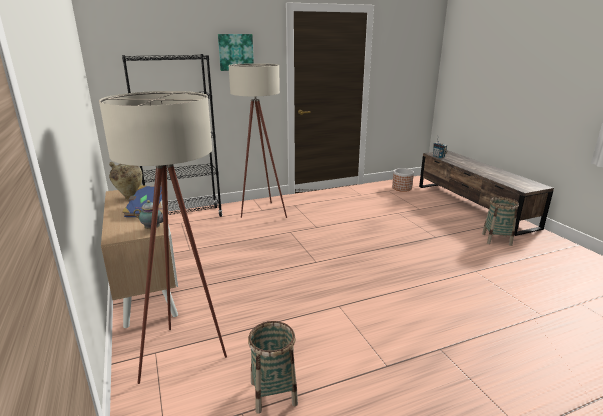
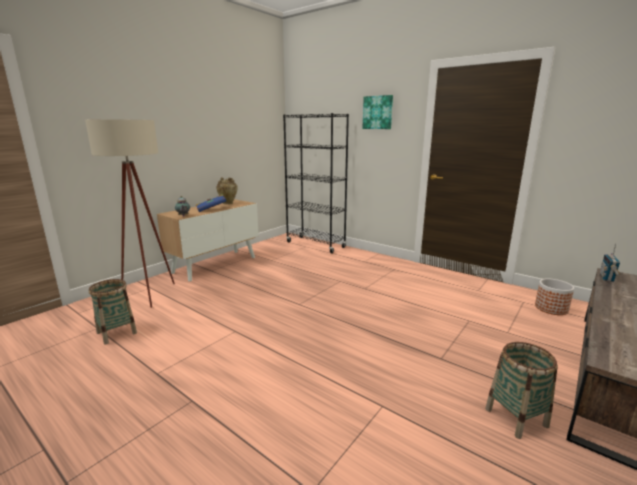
camera: 60 degrees right, 5 degrees down
(261, 213) = (357, 262): beige floor lamp -> none

